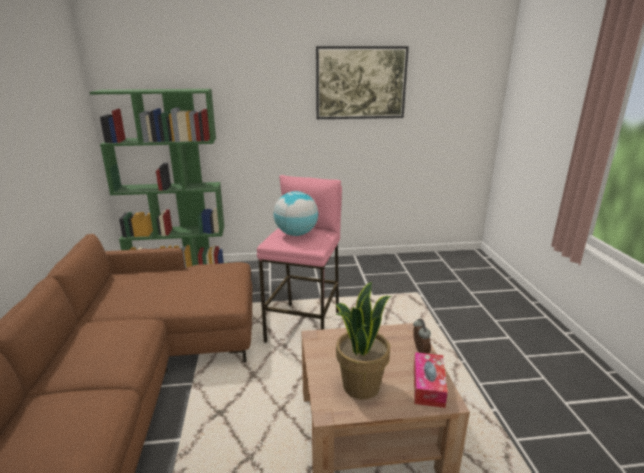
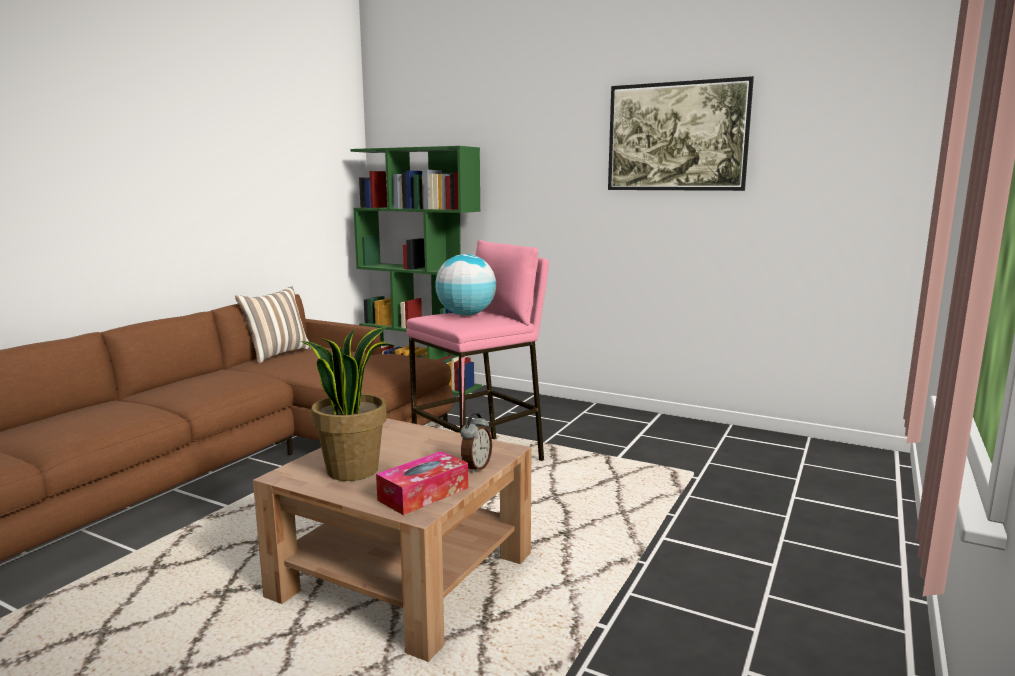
camera: 35 degrees right, 10 degrees down
(104, 292) = (277, 354): none -> pillow

